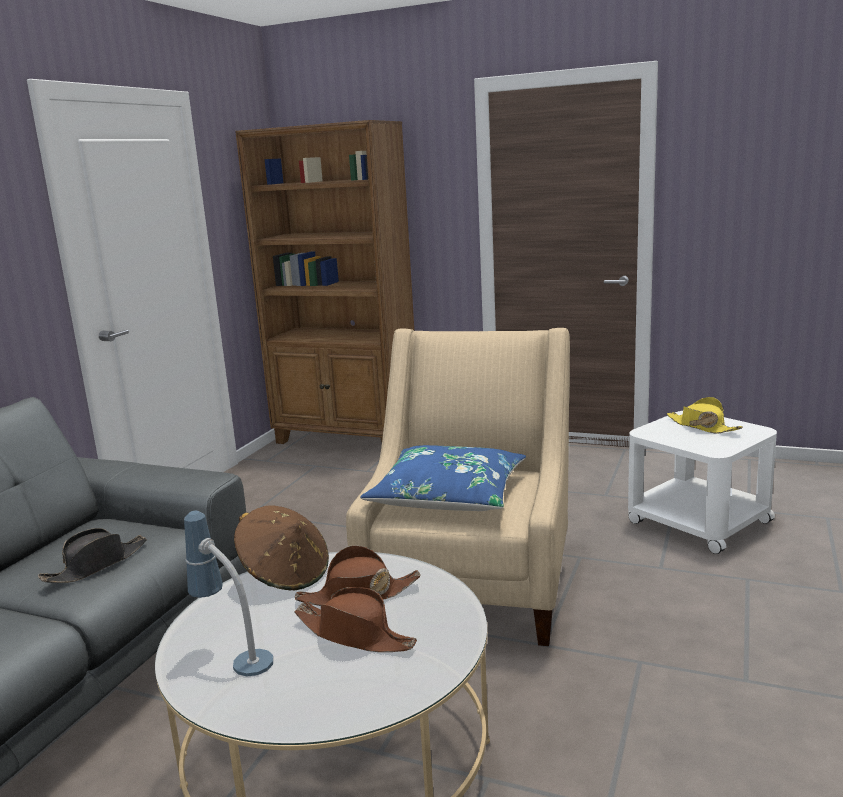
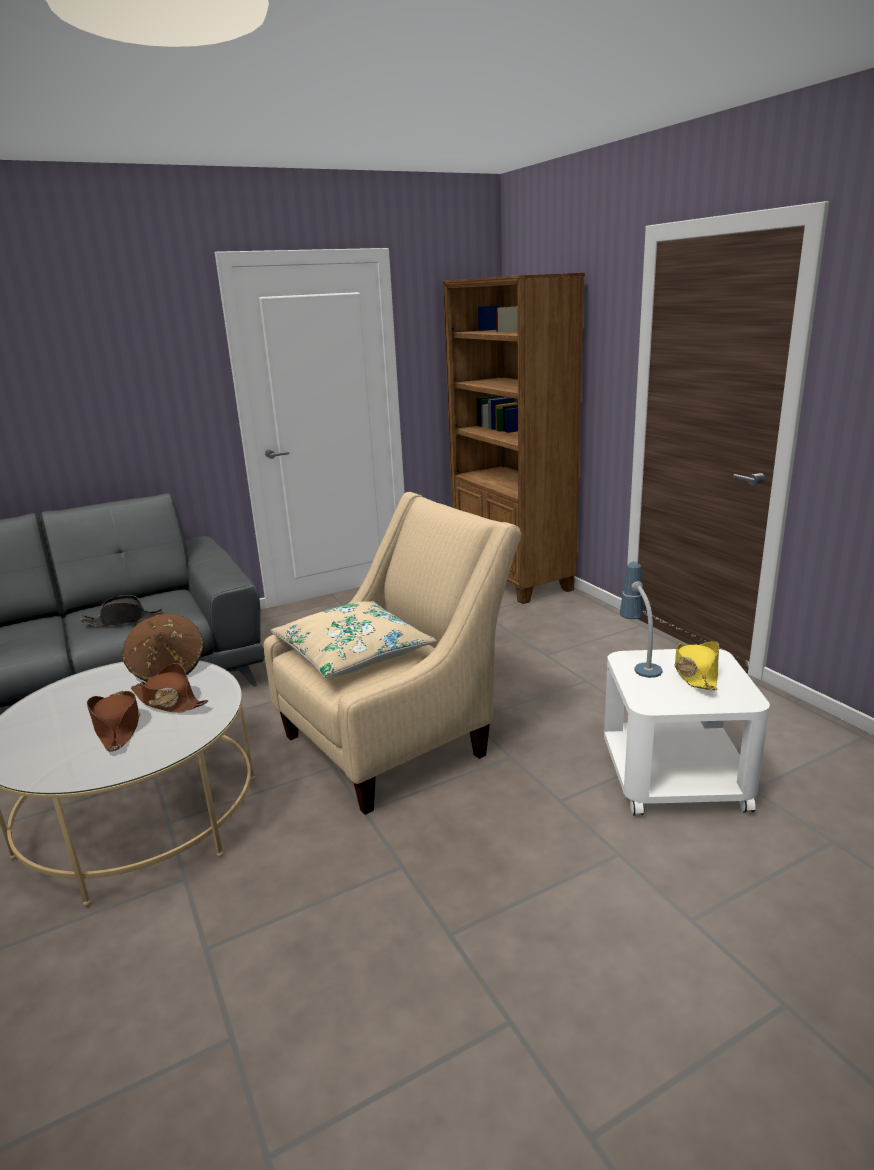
camera: 40 degrees right, 5 degrees up
(234, 655) = (59, 707): table lamp -> table lamp (638, 662)
(448, 495) = (353, 653): blue pillow -> beige pillow

